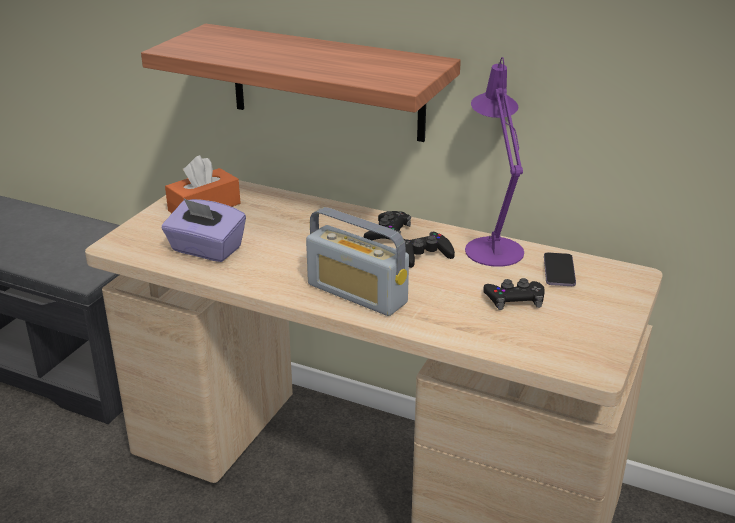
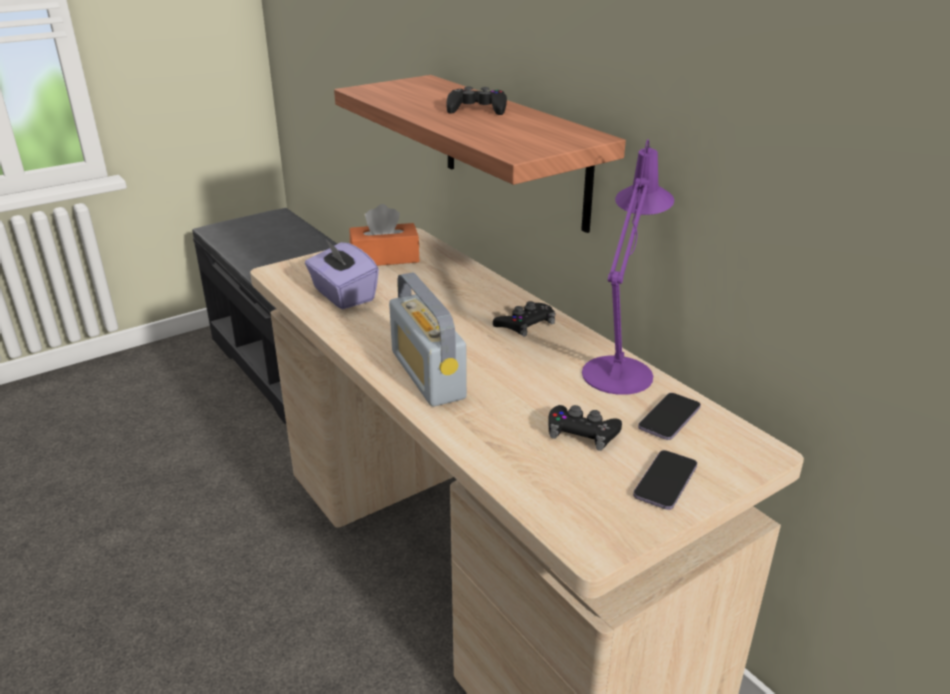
camera: 30 degrees right, 0 degrees up
(423, 255) = (536, 356): black game controller -> black game controller (477, 109)
(598, 314) = (665, 481): none -> phone

